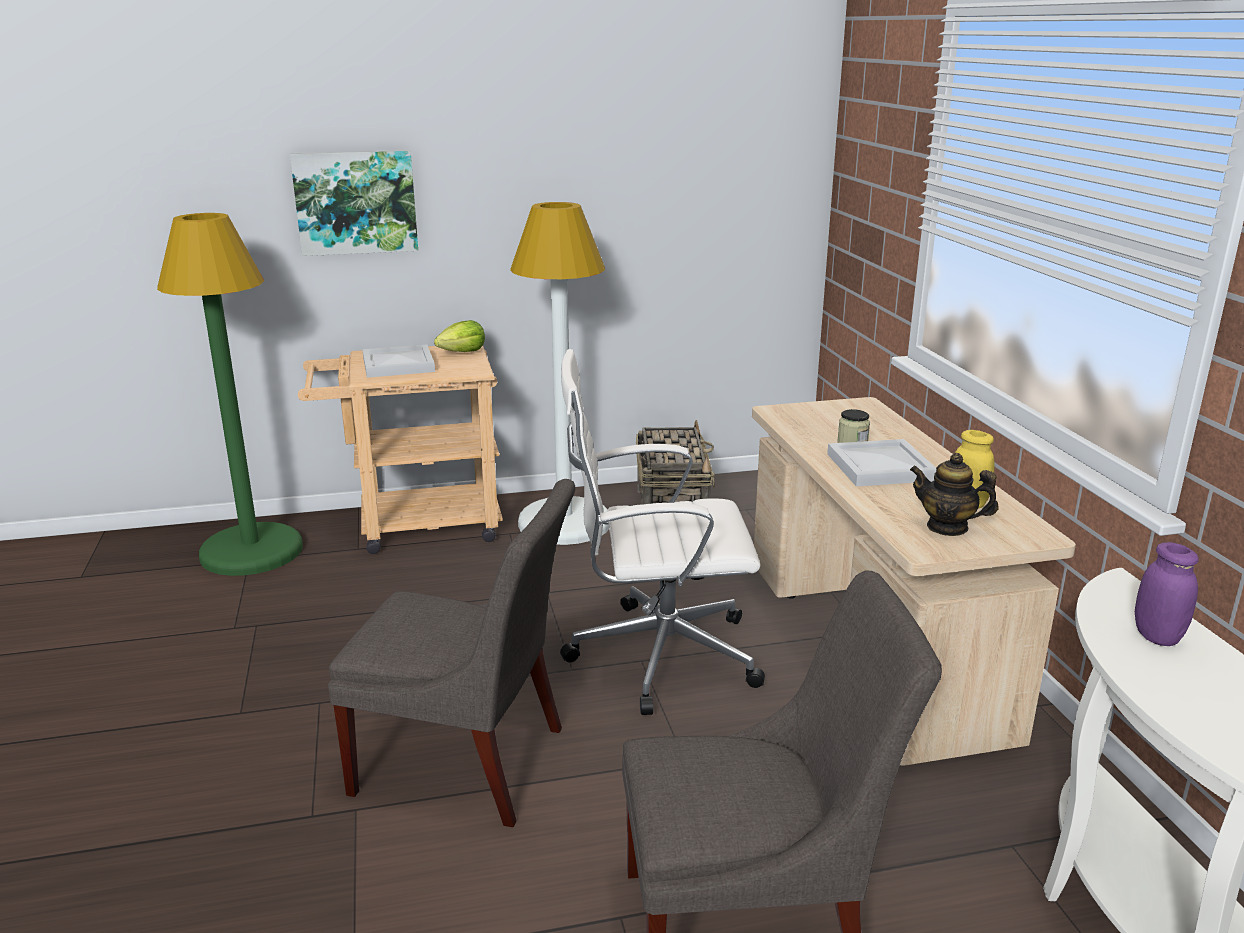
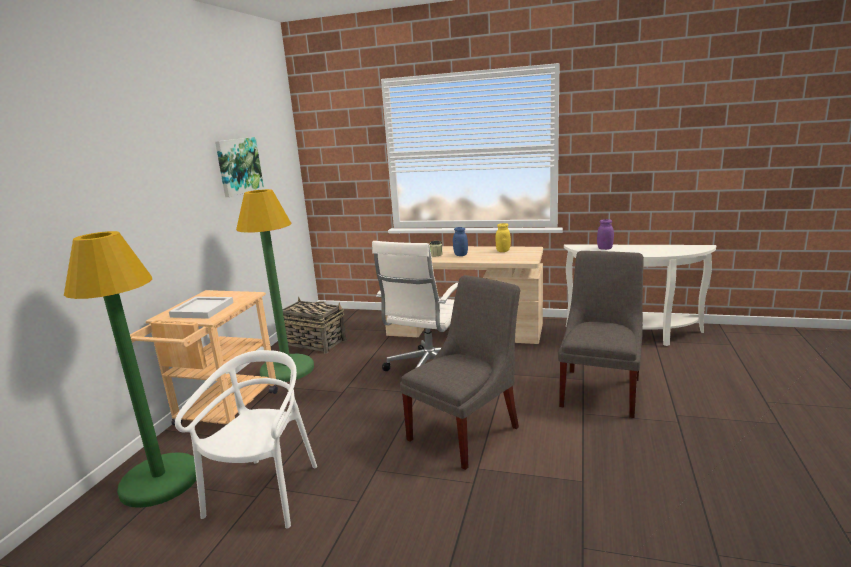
camera: 60 degrees left, 5 degrees down
(243, 631) = (265, 493): none -> white chair
(356, 202) = (129, 216): picture -> picture (238, 166)
(462, 352) = (214, 294): lettuce -> none
(565, 523) = (287, 369): white floor lamp -> green floor lamp
(878, 466) = (460, 255): white tray -> blue jar
(947, 527) = (517, 255): teapot -> none

